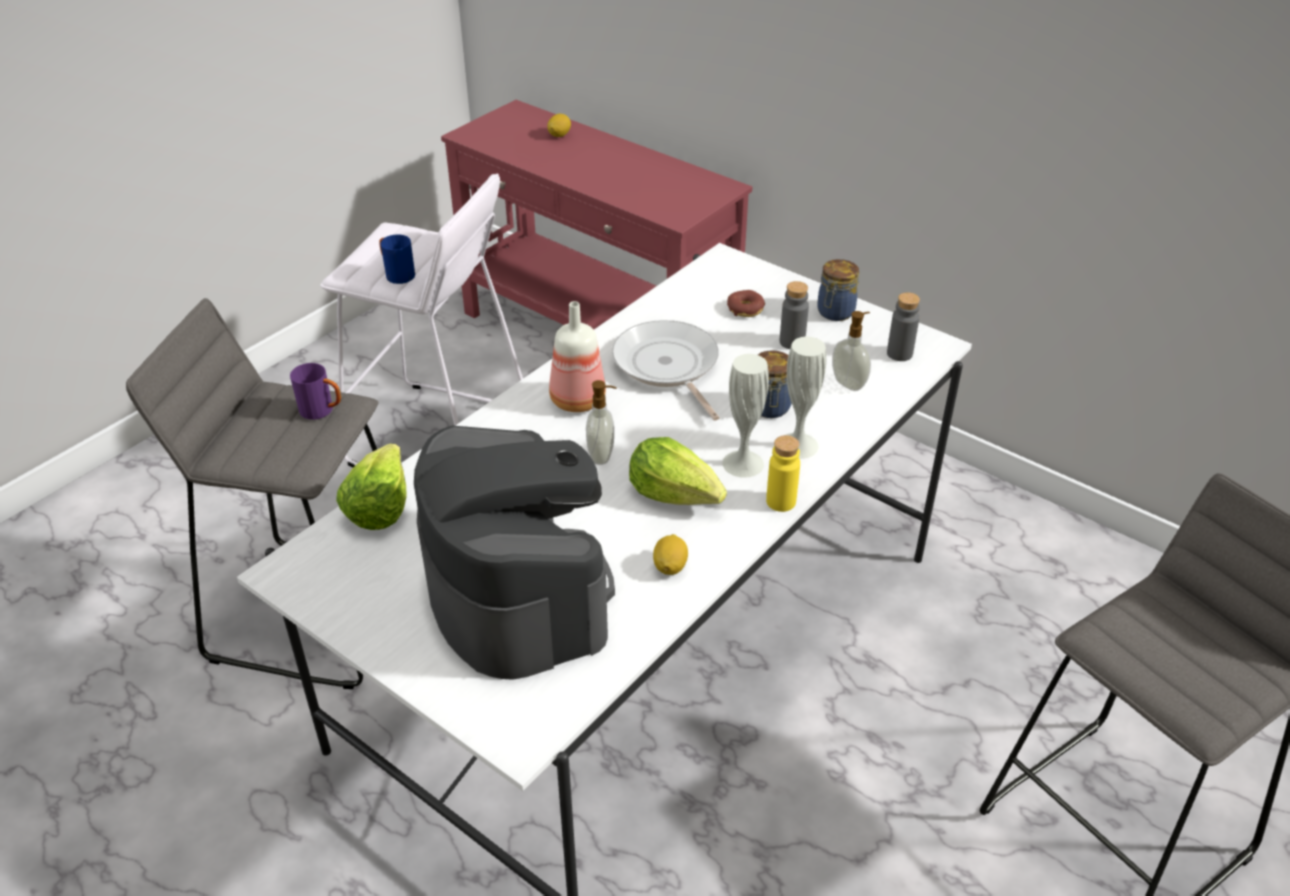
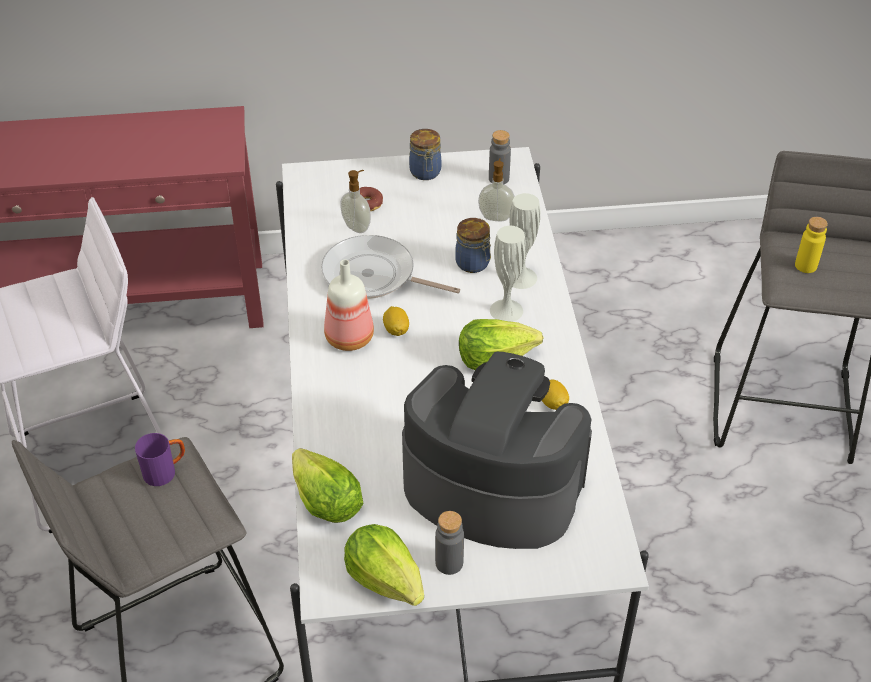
camera: 45 degrees left, 5 degrees up
(332, 597) = (386, 579): none -> lettuce
(396, 274) = (58, 332): blue mug -> none
(559, 135) = (30, 139): lemon -> lemon (396, 330)
(602, 455) = (418, 363): soap dispenser -> soap dispenser (357, 226)
(781, 501) = (558, 319): yellow bottle -> yellow bottle (805, 266)
(792, 342) = (427, 210): grey bottle -> grey bottle (449, 563)

